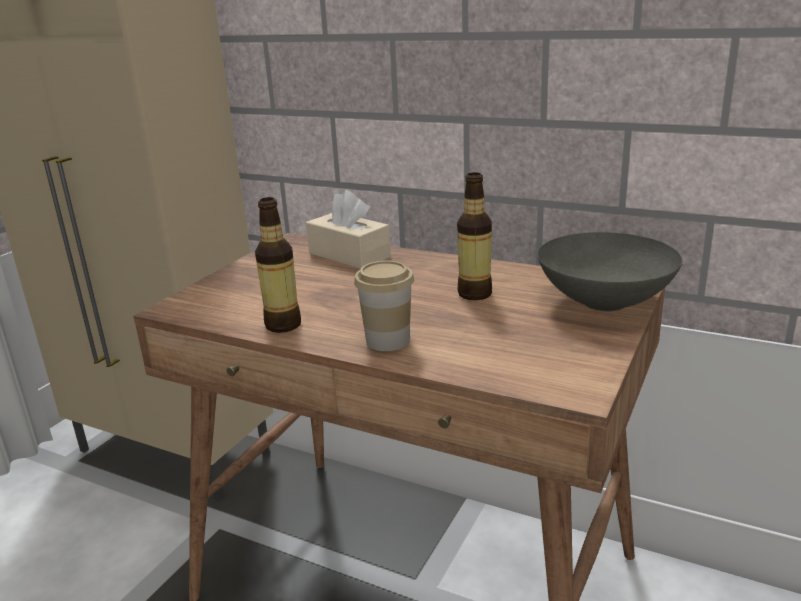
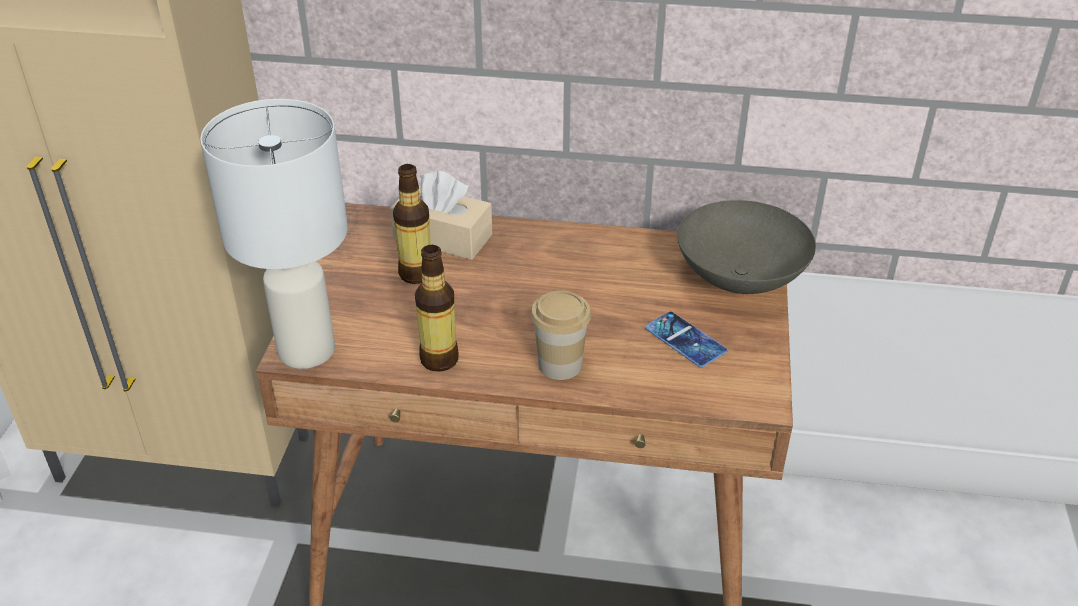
camera: 20 degrees left, 15 degrees up
(183, 308) = (308, 351): none -> white table lamp
(474, 294) = (611, 283): bottle -> bottle (416, 274)
(523, 337) = (685, 340): none -> phone

